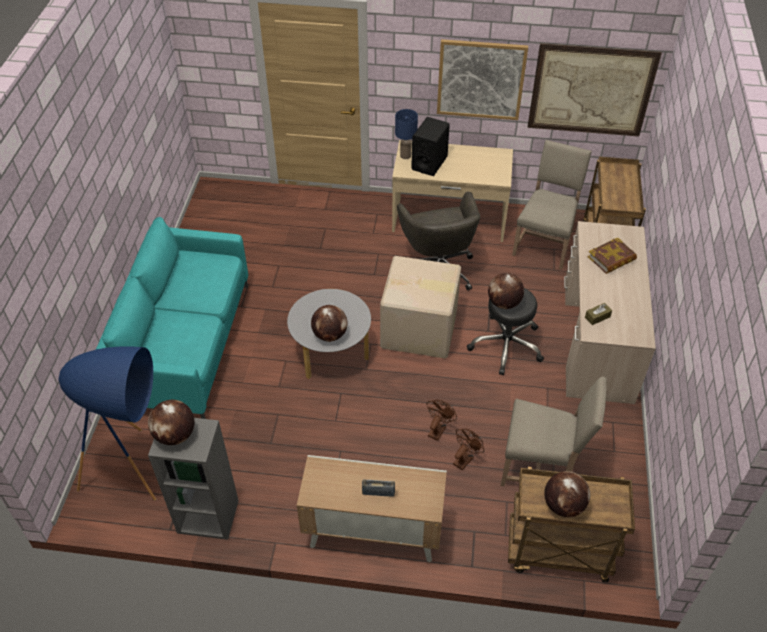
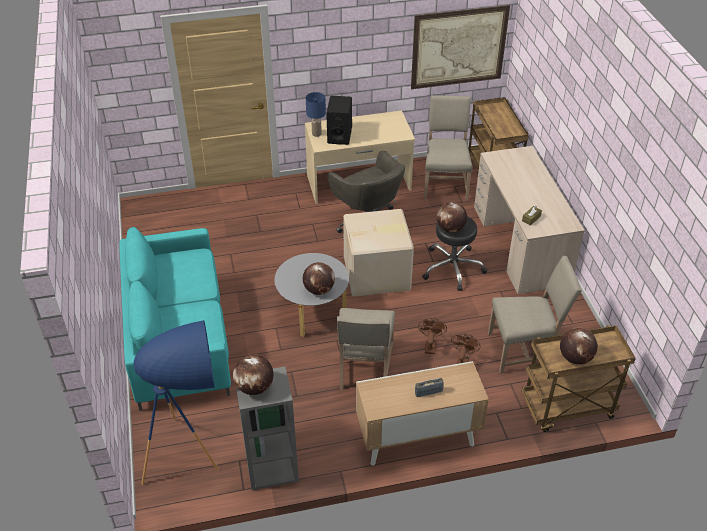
camera: 20 degrees left, 5 degrees down
(354, 435) = (364, 369): none -> beige chair
(480, 79) = (369, 55): picture -> none
(611, 259) = (520, 174): book -> none

